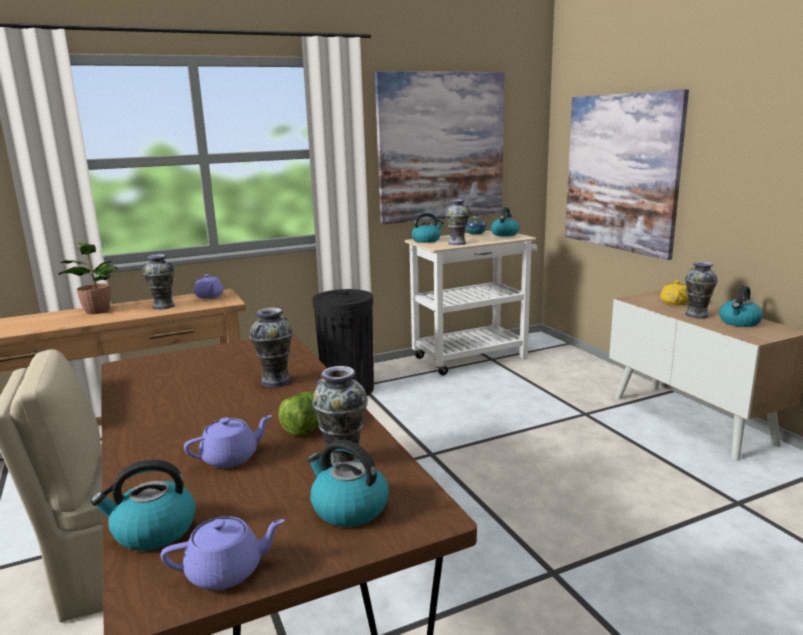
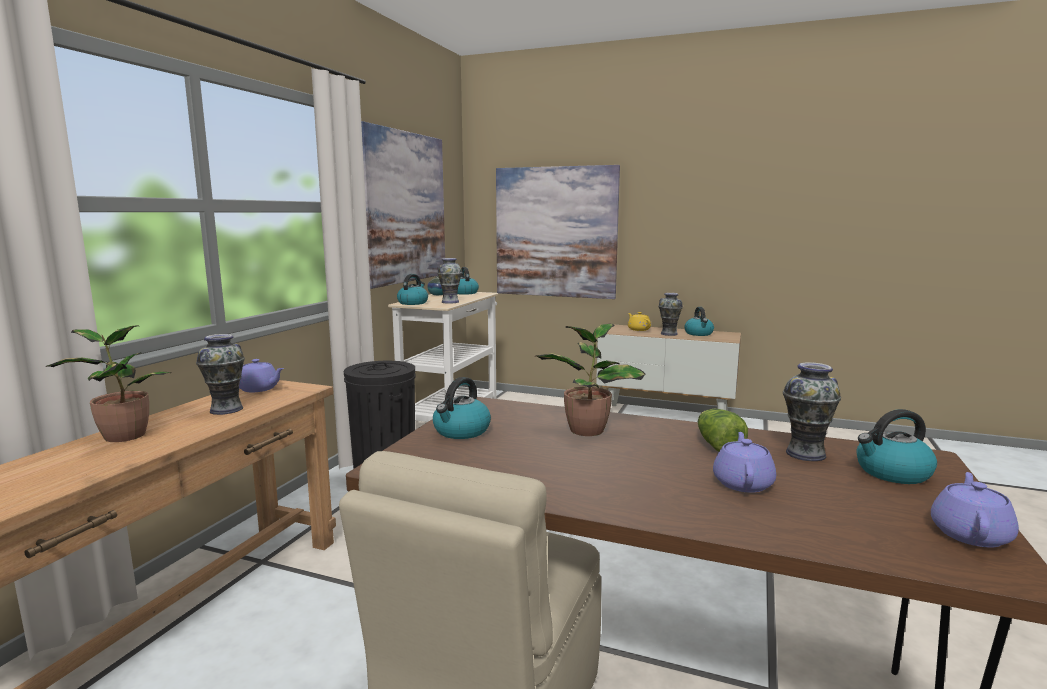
camera: 45 degrees left, 5 degrees down
(153, 531) = (868, 544): kettle -> kettle (461, 431)
(276, 381) = (588, 429): vase -> potted plant

